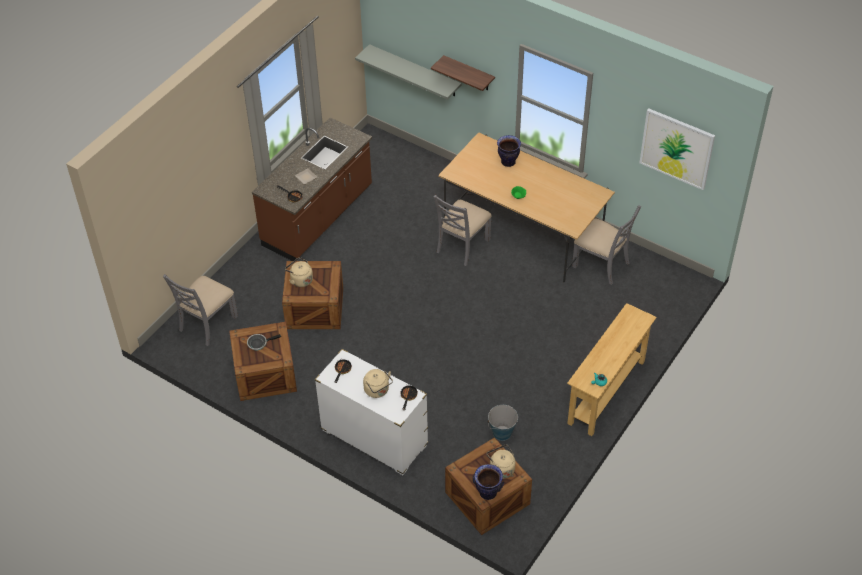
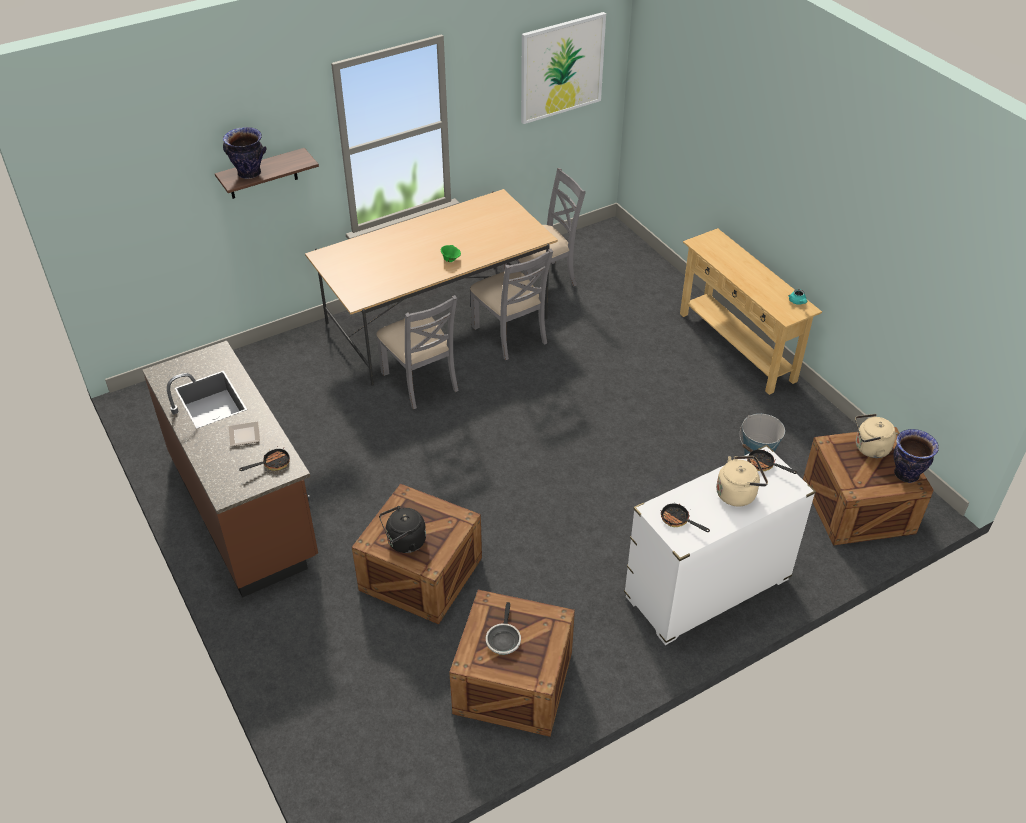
camera: 65 degrees left, 5 degrees down
(207, 323) = (354, 729): grey chair -> grey chair (510, 335)
(300, 280) = (404, 542): beige kettle -> black kettle
(415, 71) = (172, 238): grey shelf -> none
(508, 162) = (383, 247): vase -> vase (249, 173)

